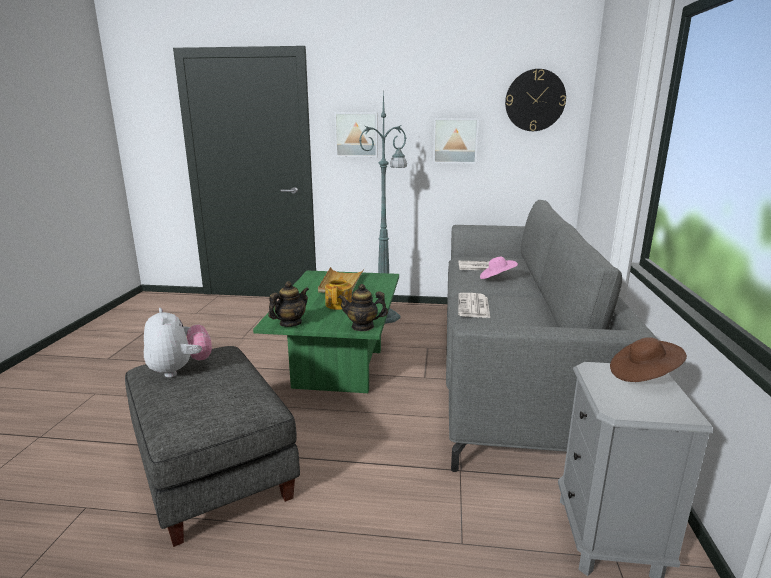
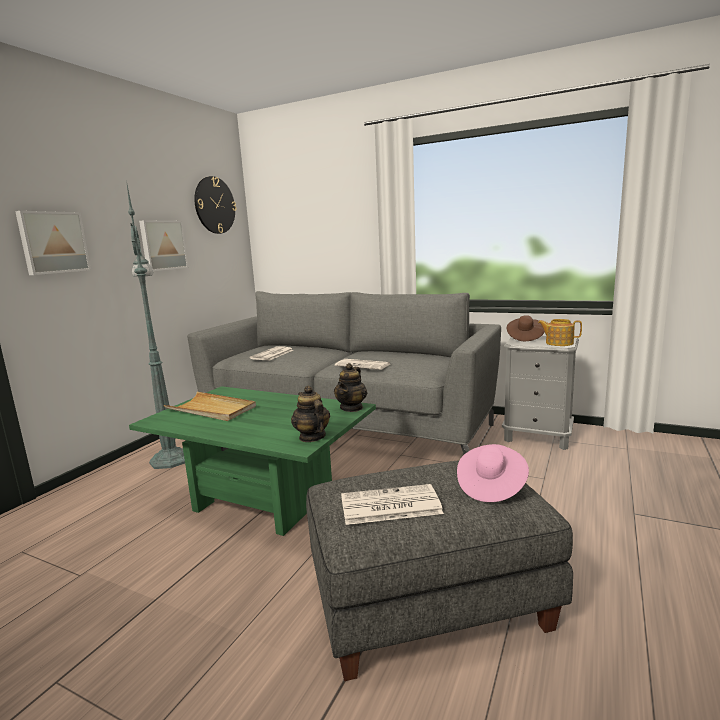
camera: 70 degrees left, 5 degrees down
(180, 370) = (389, 506): plush toy -> newspaper
(339, 304) = (281, 413): teapot -> teapot (558, 343)
(496, 278) = (307, 354): pink hat -> pink hat (491, 486)

